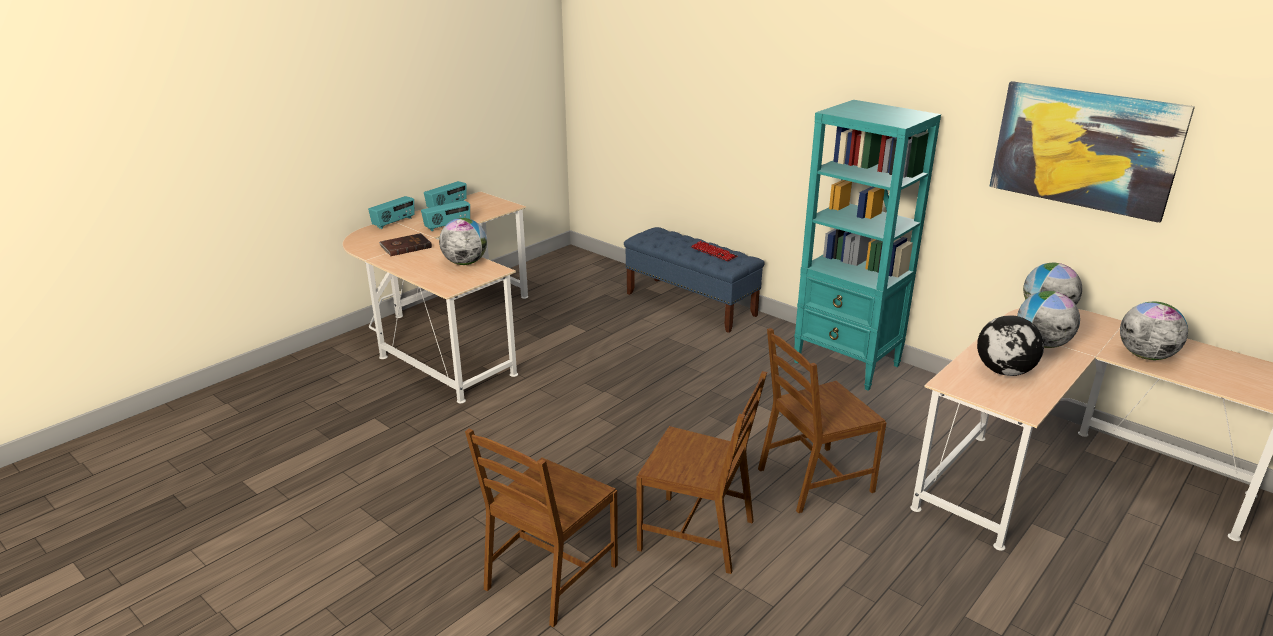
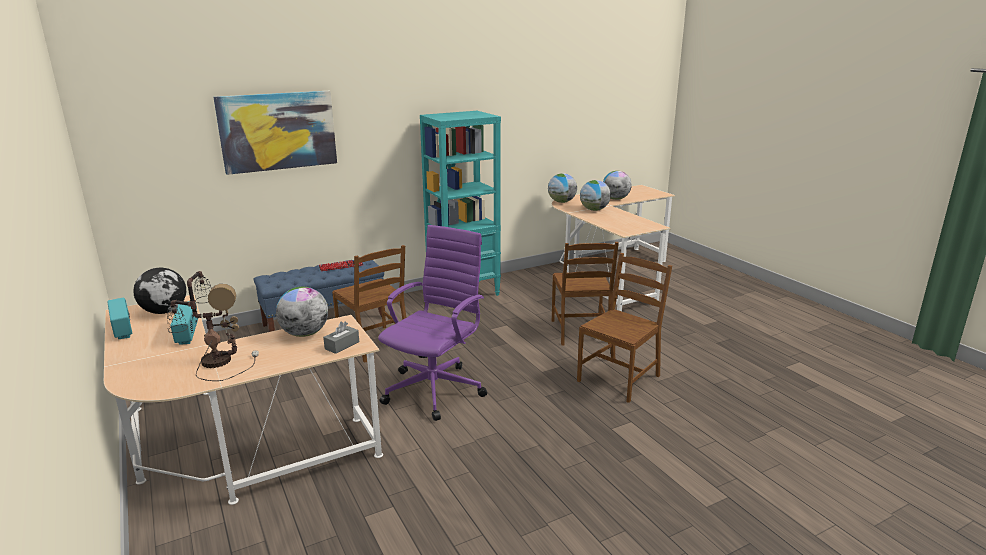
camera: 70 degrees left, 5 degrees down
(394, 223) = (124, 363): radio -> none
(405, 247) = (215, 361): brown book -> table lamp
(447, 282) = (342, 345): none -> grey tissue box
(550, 577) = (647, 441): brown chair -> brown chair (375, 344)
(591, 402) = (436, 389): none -> purple office chair
(1005, 372) = (618, 221): globe -> globe (165, 311)
(1084, 149) = (546, 111): picture -> picture (278, 131)

